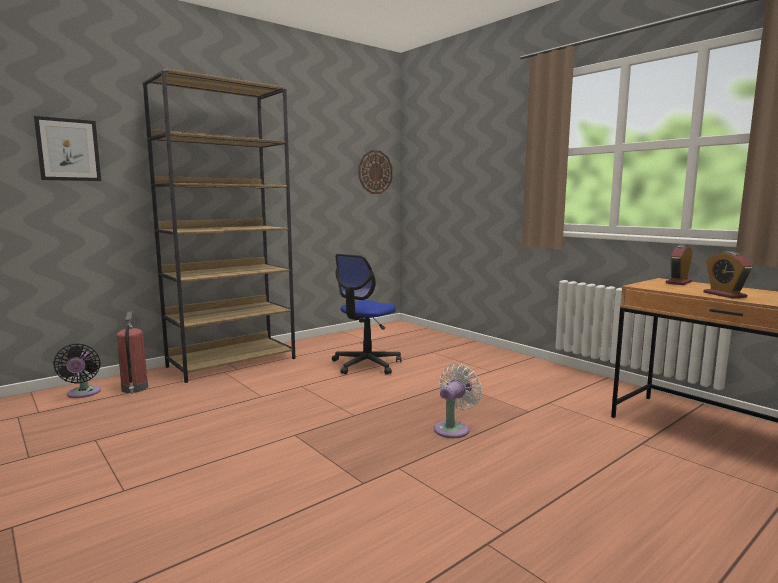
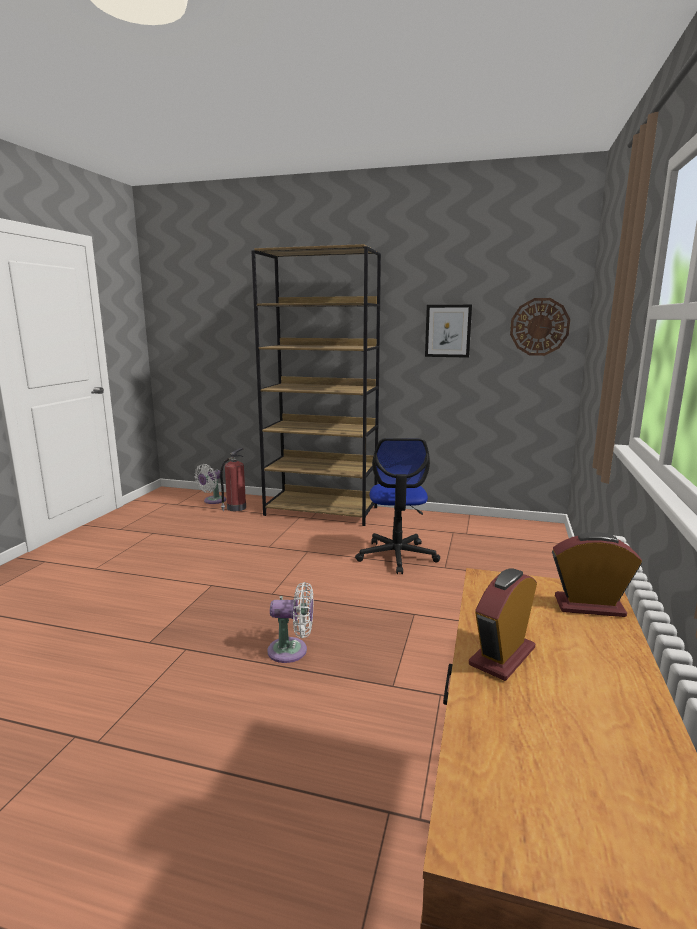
camera: 55 degrees right, 5 degrees up
(68, 150) = (226, 318): picture -> picture (448, 331)
(83, 394) = (213, 501): black fan -> white fan
(366, 364) = (397, 556): office chair -> office chair turned 90 degrees counterclockwise

